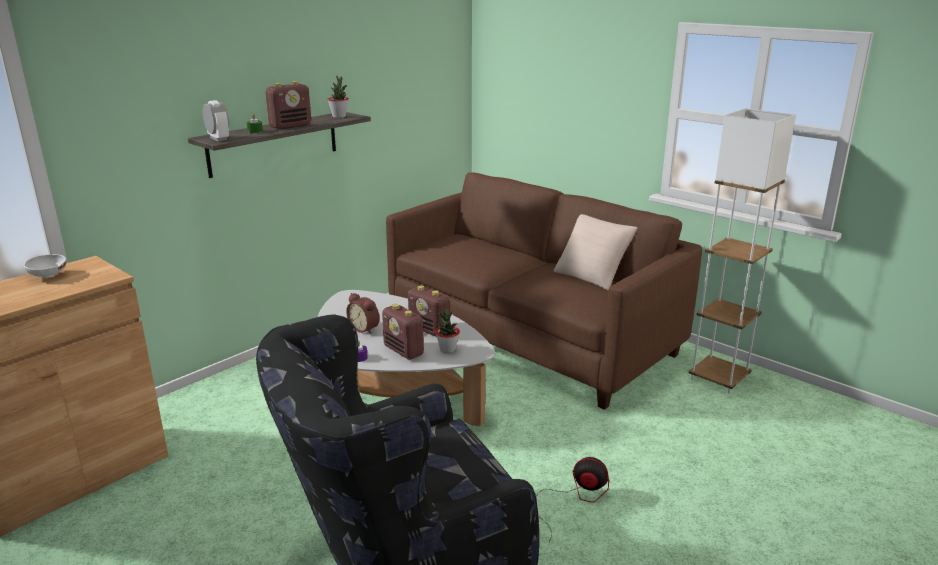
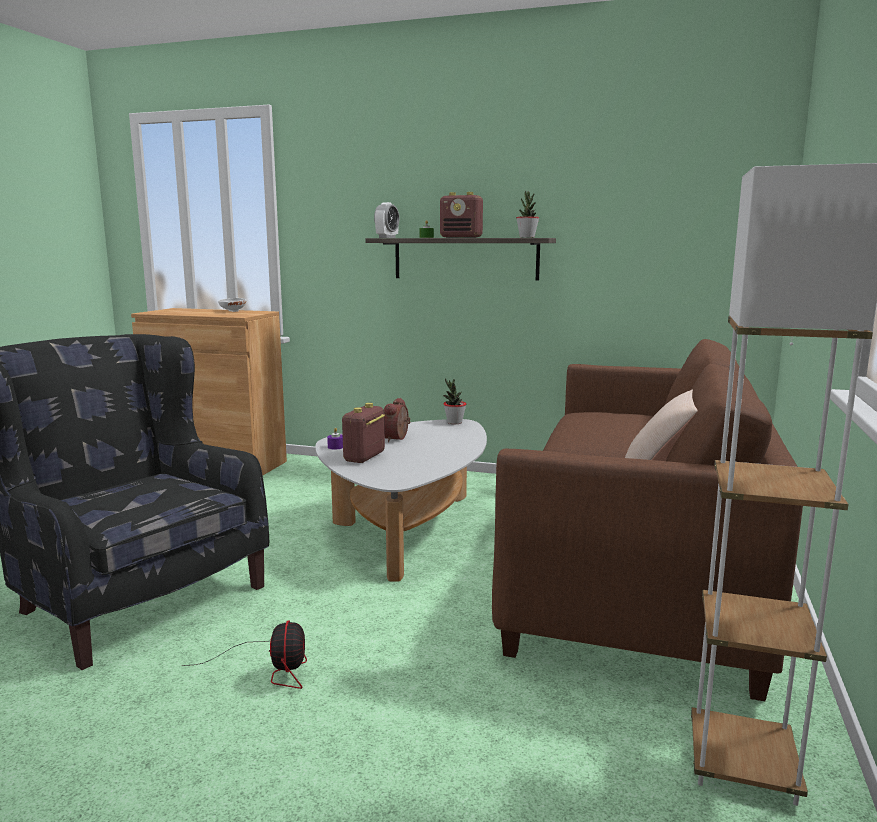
camera: 65 degrees right, 10 degrees down
(429, 330) = (422, 458): radio -> none
(447, 349) = (385, 470): potted plant -> potted plant (454, 422)

